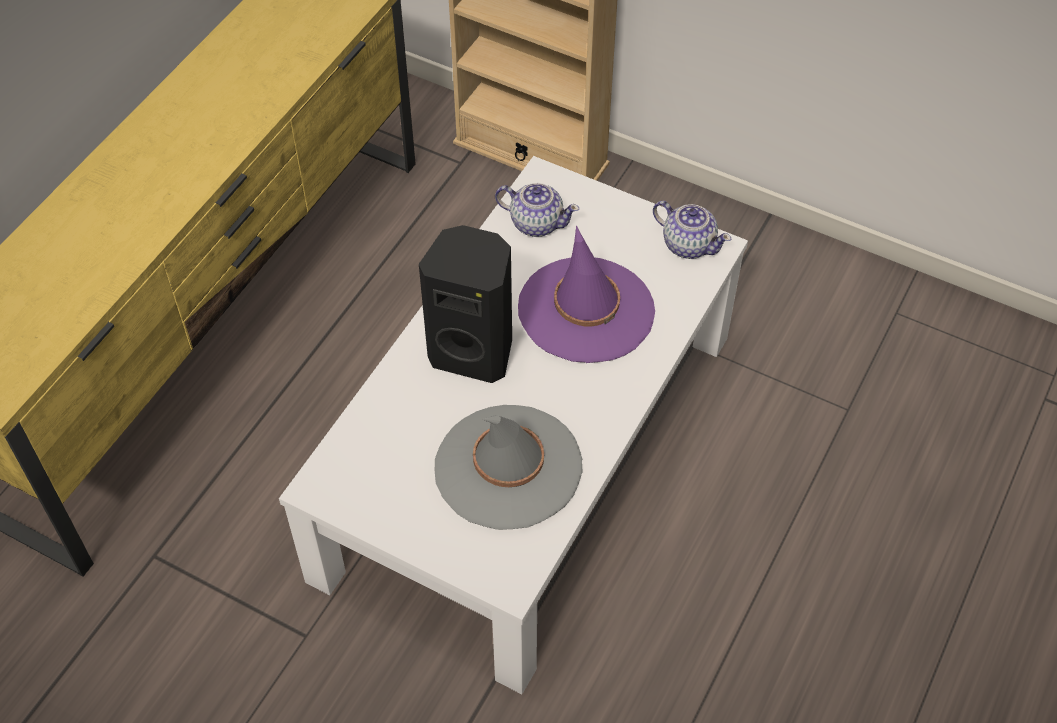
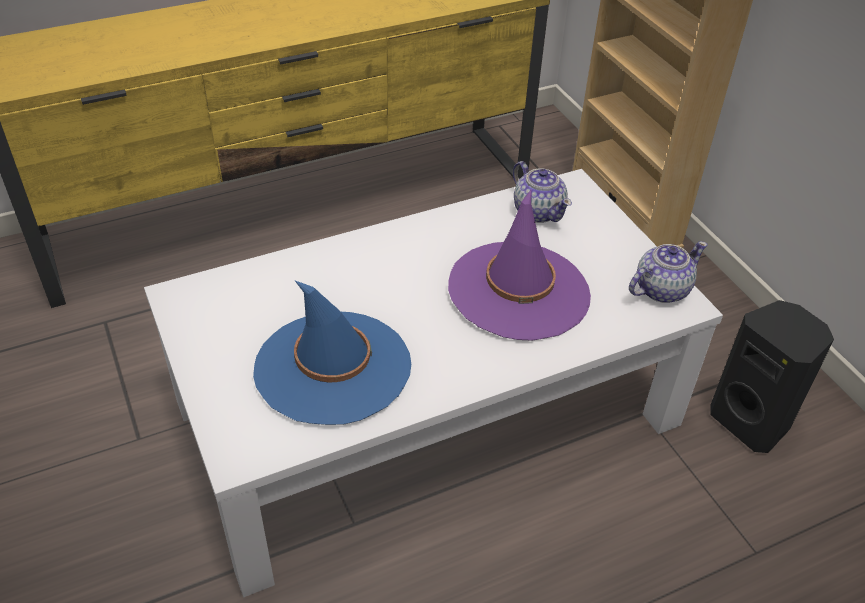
camera: 35 degrees right, 10 degrees down
(473, 351) = (395, 270): black speaker -> black speaker (751, 421)
(508, 467) = (332, 367): grey hat -> blue hat
(688, 244) = (660, 289): teapot -> teapot turned 105 degrees counterclockwise

